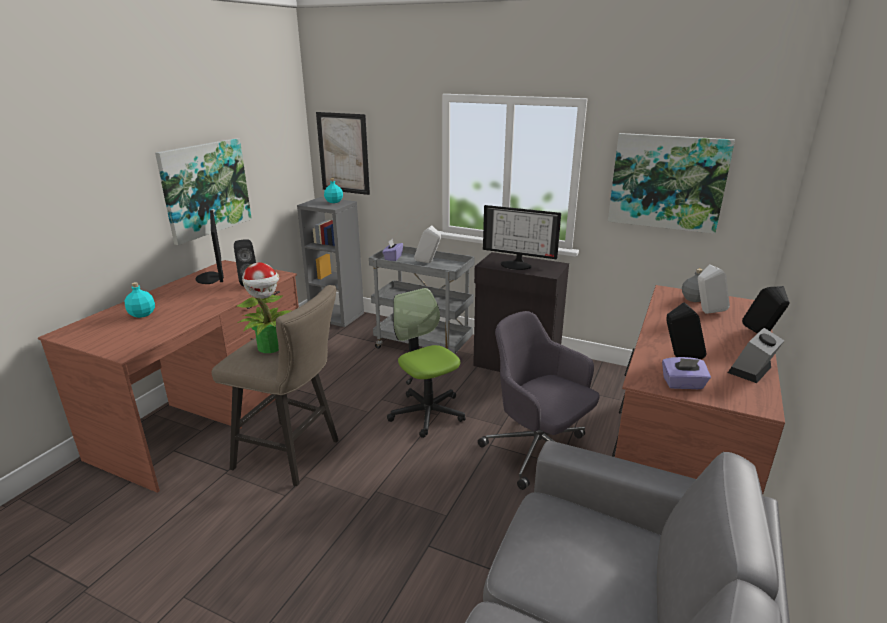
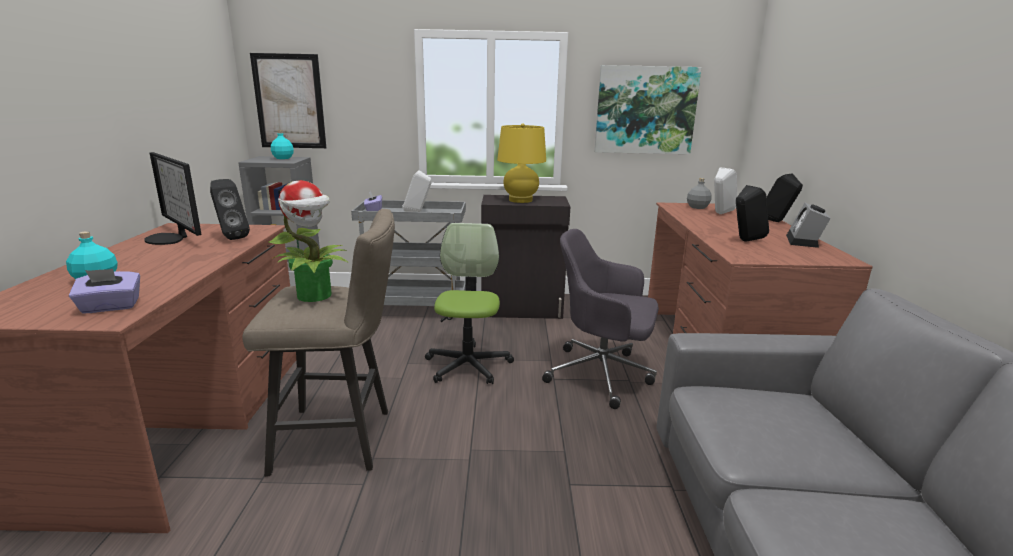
camera: 25 degrees left, 5 degrees down
(205, 189) = (137, 125): picture -> none
(427, 413) = (468, 365): office chair -> office chair turned 60 degrees clockwise
(517, 264) = (520, 200): monitor -> yellow table lamp
(683, 384) = (772, 255): purple tissue box -> purple tissue box (110, 307)

